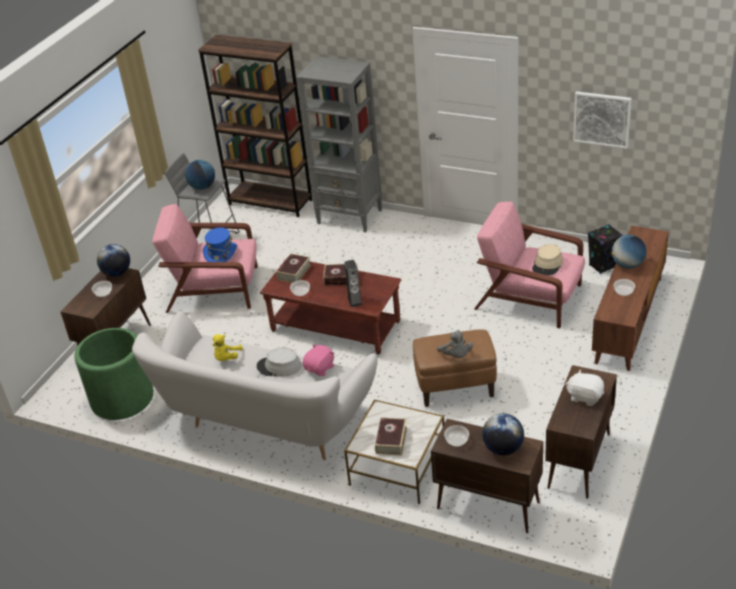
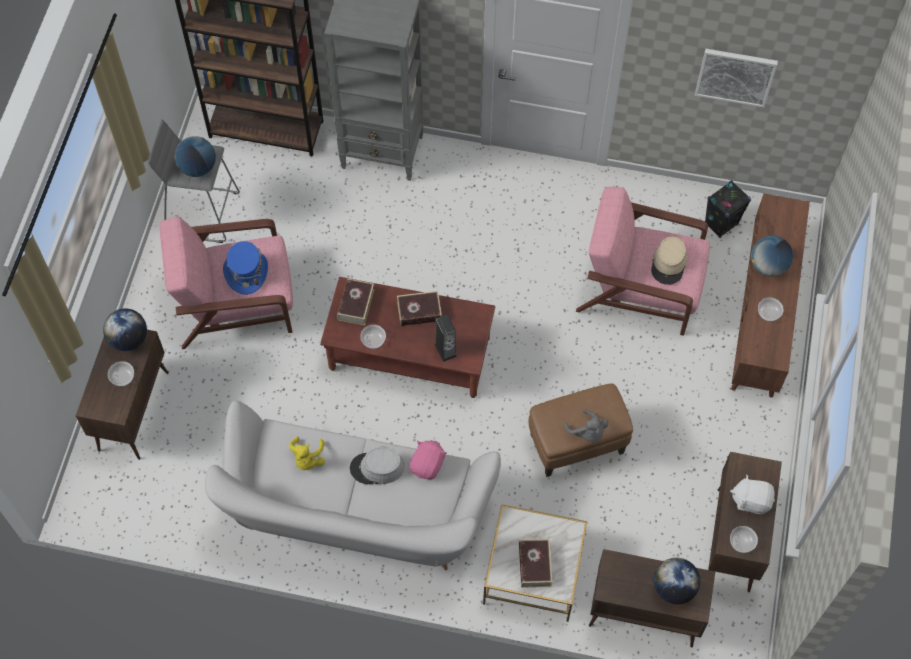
camera: 15 degrees left, 25 degrees up
(122, 398) = (170, 500): green planter -> none
(457, 441) = (621, 582): bowl -> bowl (742, 543)

